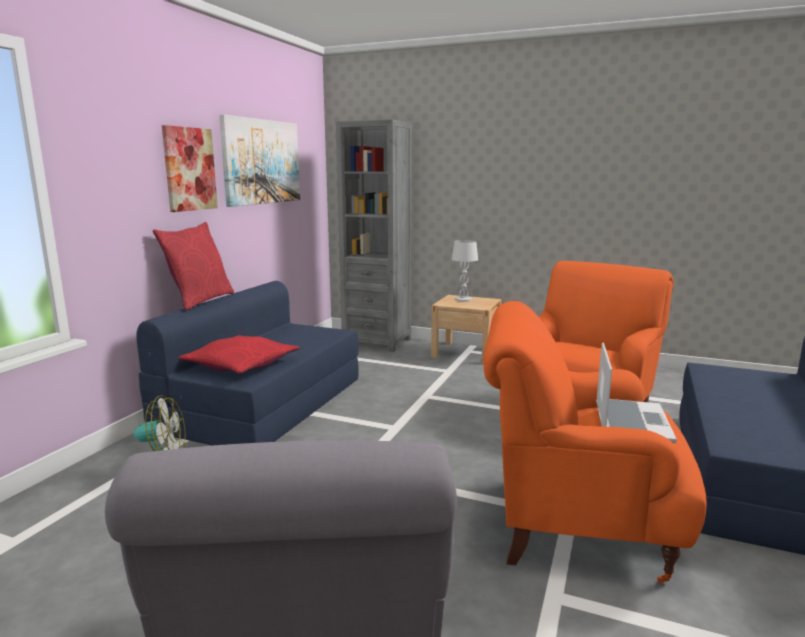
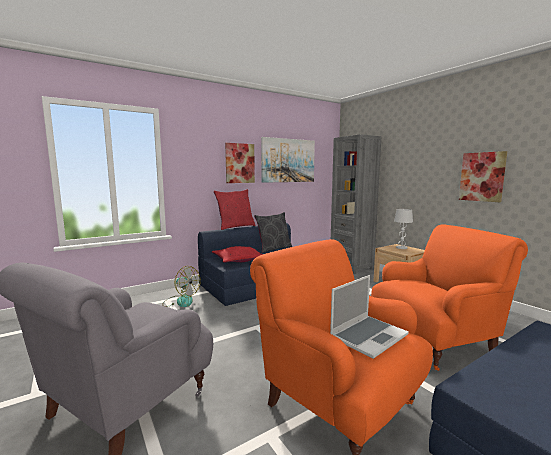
camera: 35 degrees right, 5 degrees down
(269, 332) = (273, 249): none -> grey pillow
(568, 191) = (482, 176): none -> picture

